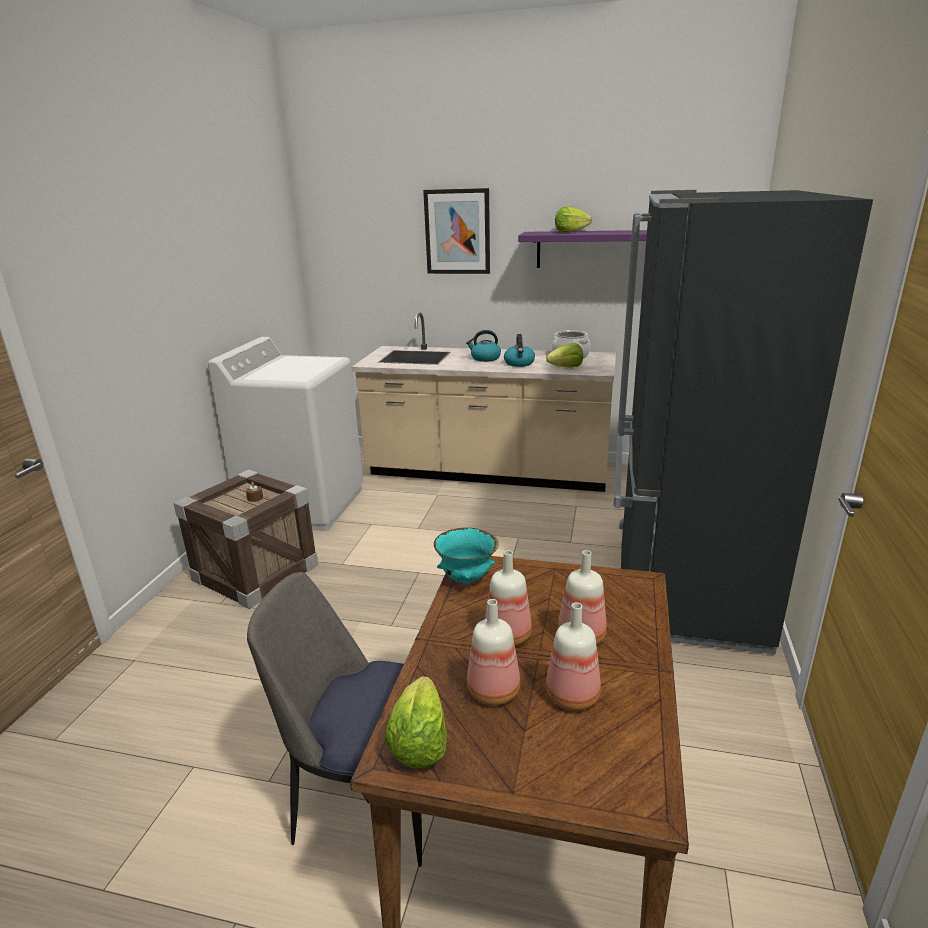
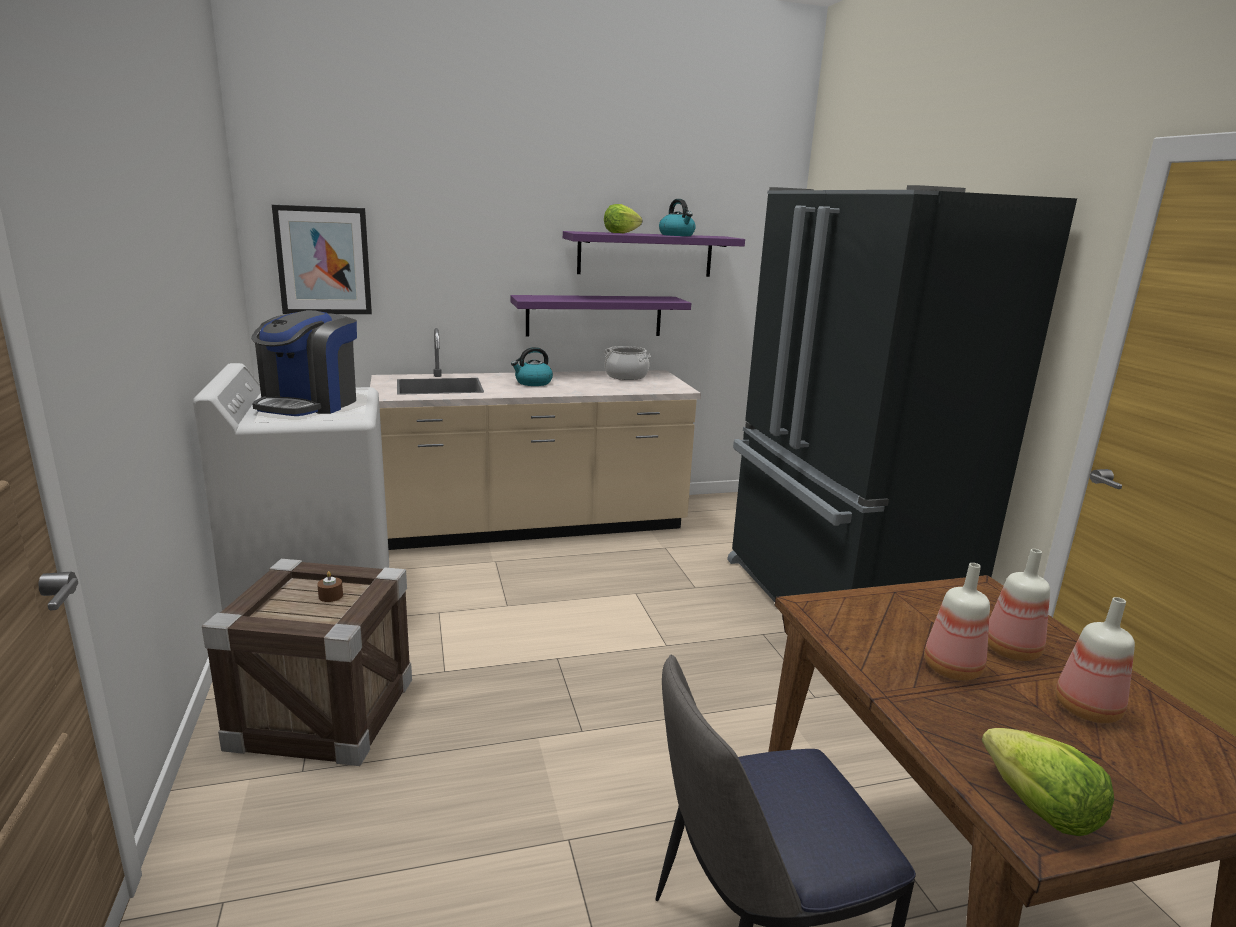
camera: 30 degrees left, 5 degrees down
(291, 368) = (310, 404): none -> coffee machine
(457, 232) = (479, 227): picture -> picture (323, 261)
(466, 579) = (830, 622): turquoise bowl -> none
(492, 690) = (1018, 728): bottle -> none
(519, 363) = (581, 386): kettle -> kettle (677, 235)
(552, 303) = (594, 316): none -> purple shelf
(566, 367) = (639, 387): lettuce -> none

